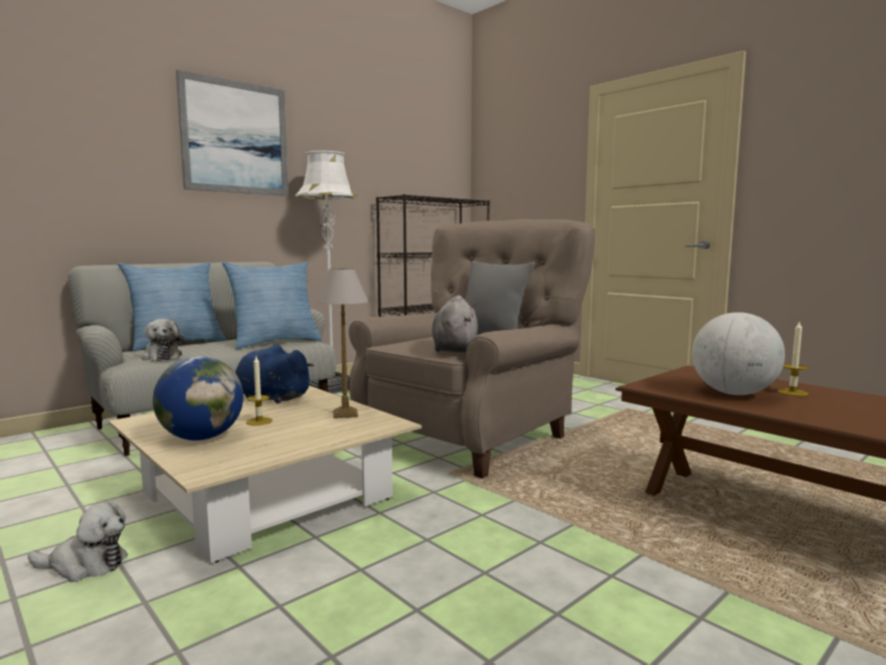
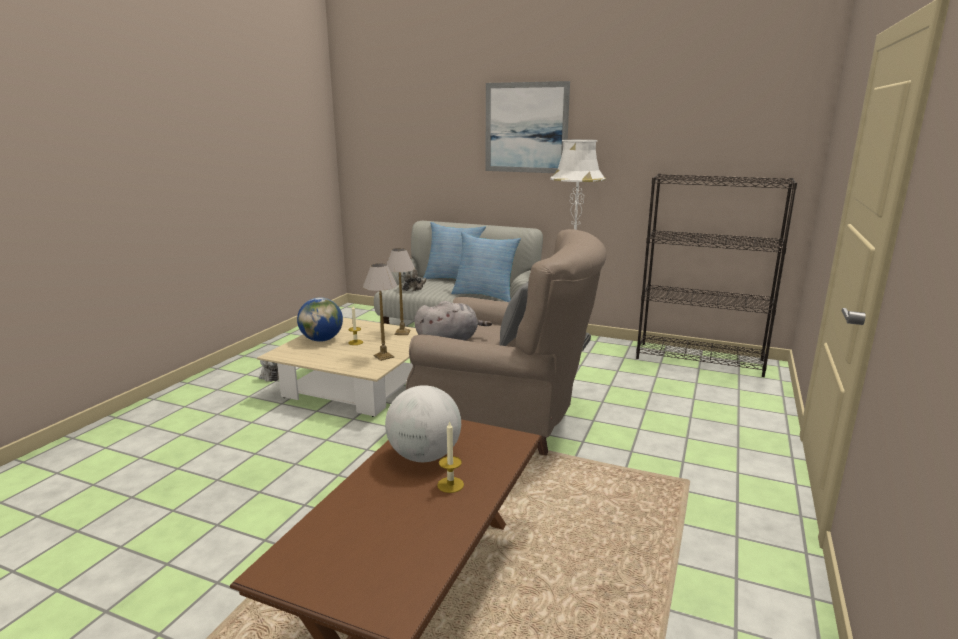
camera: 65 degrees right, 10 degrees up
(270, 398) = (402, 332): blue plush toy -> table lamp

